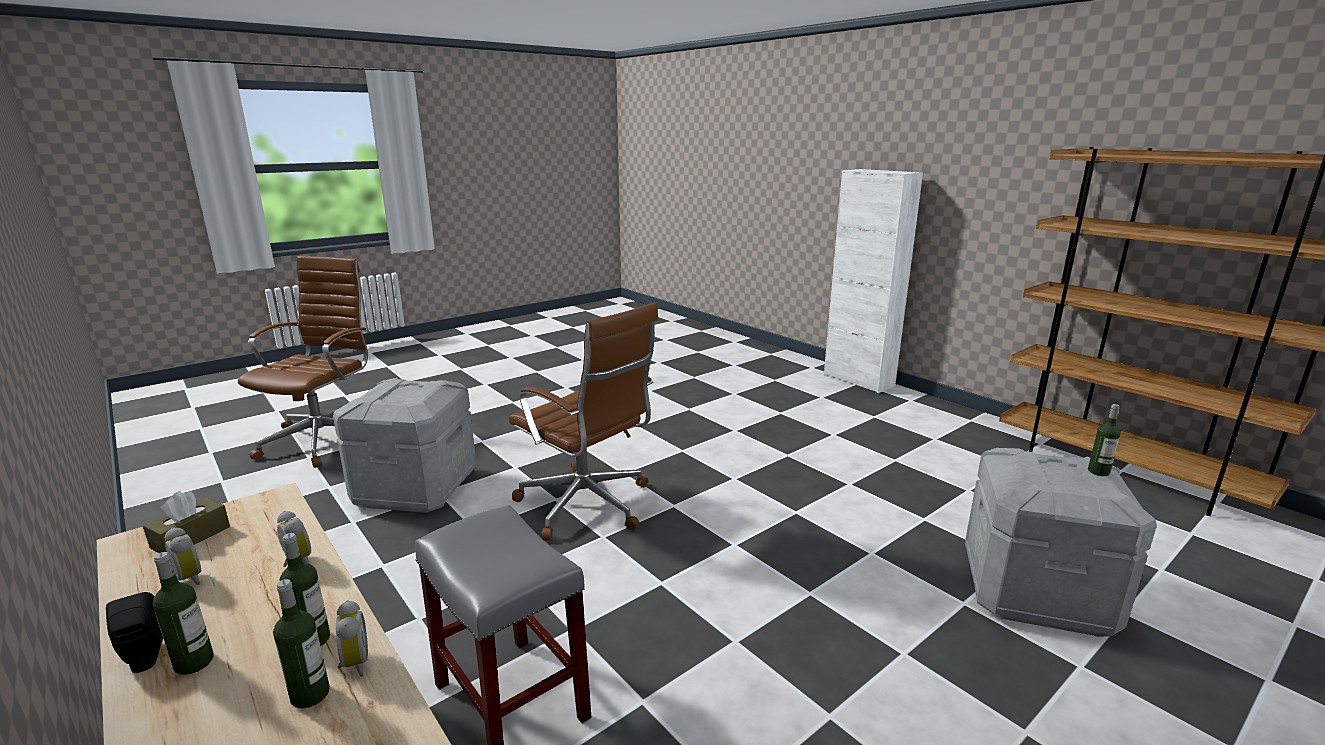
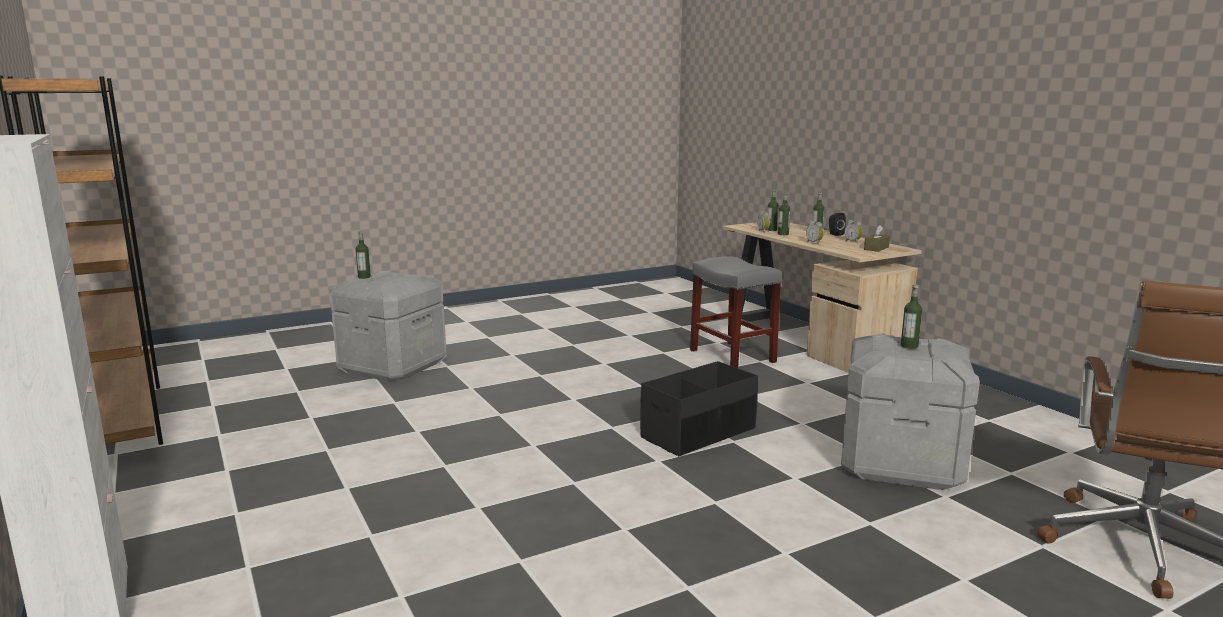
camera: 170 degrees left, 5 degrees down
(401, 394) = (909, 346): none -> bottle
(587, 506) = (699, 433): brown office chair -> black storage box

